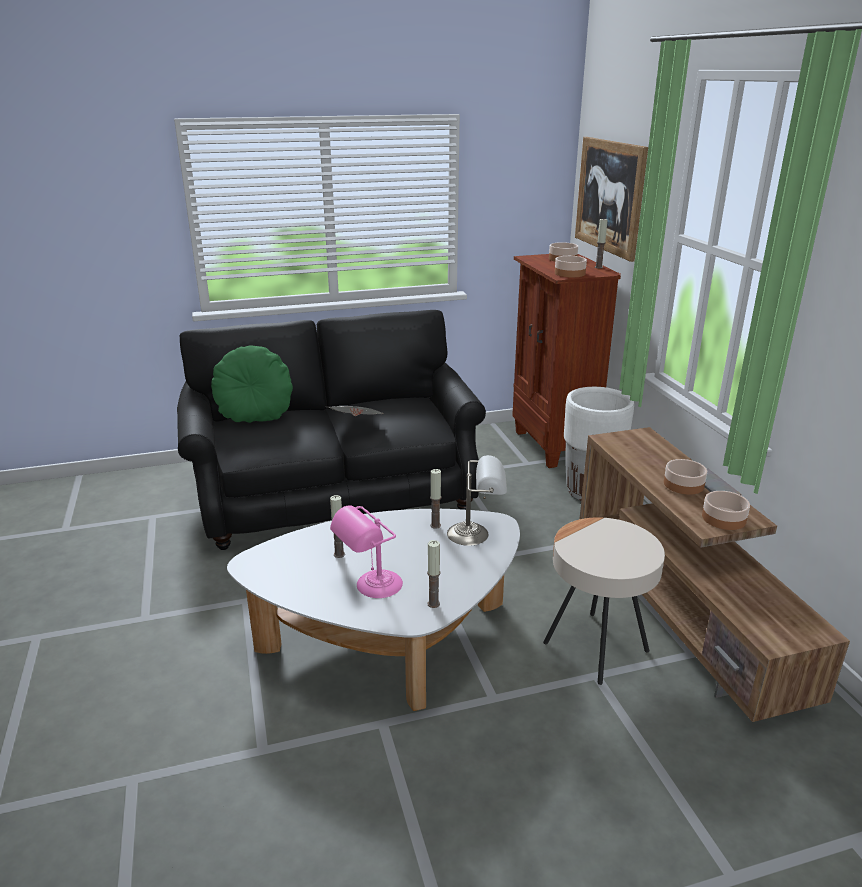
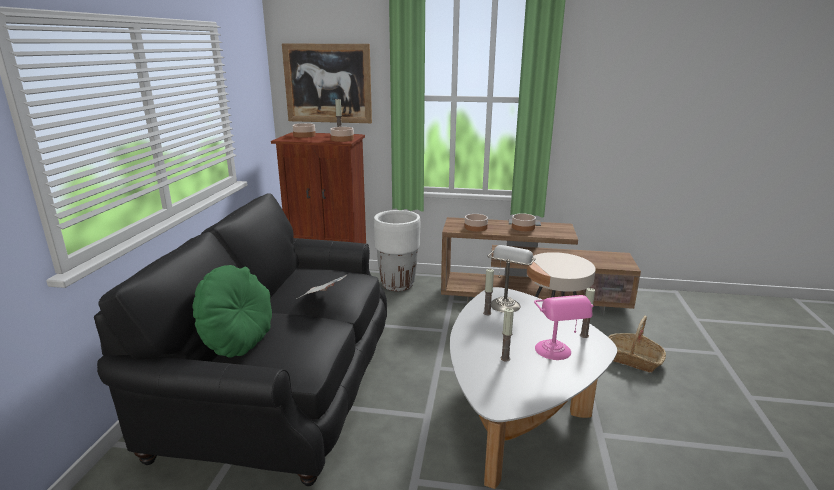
camera: 65 degrees left, 5 degrees down
(598, 746) = (633, 359): none -> basket
(724, 518) = (560, 230): bowl -> bowl (475, 227)

